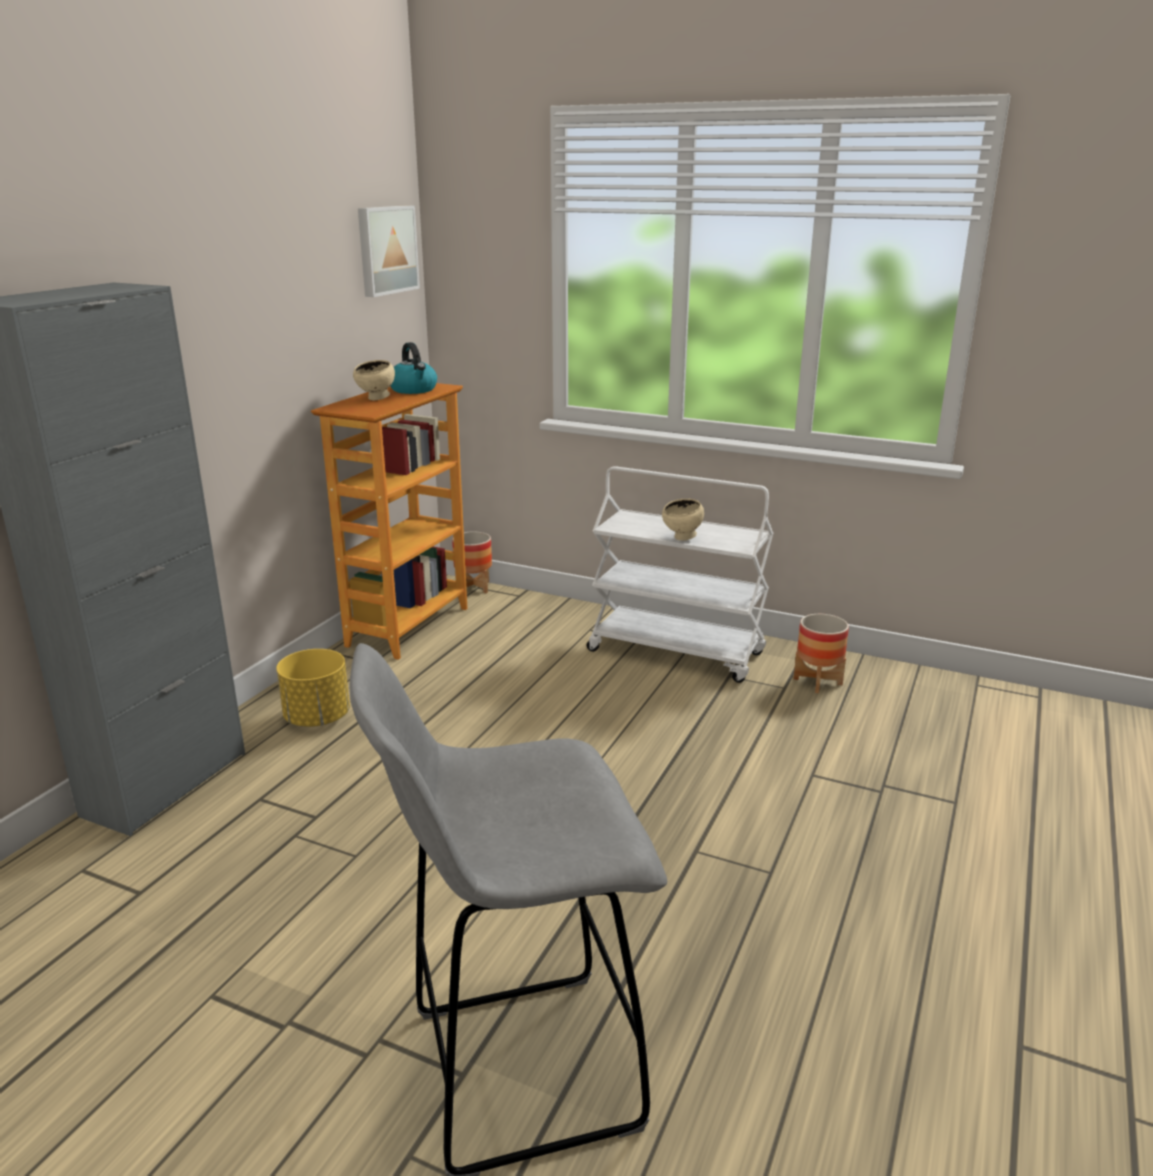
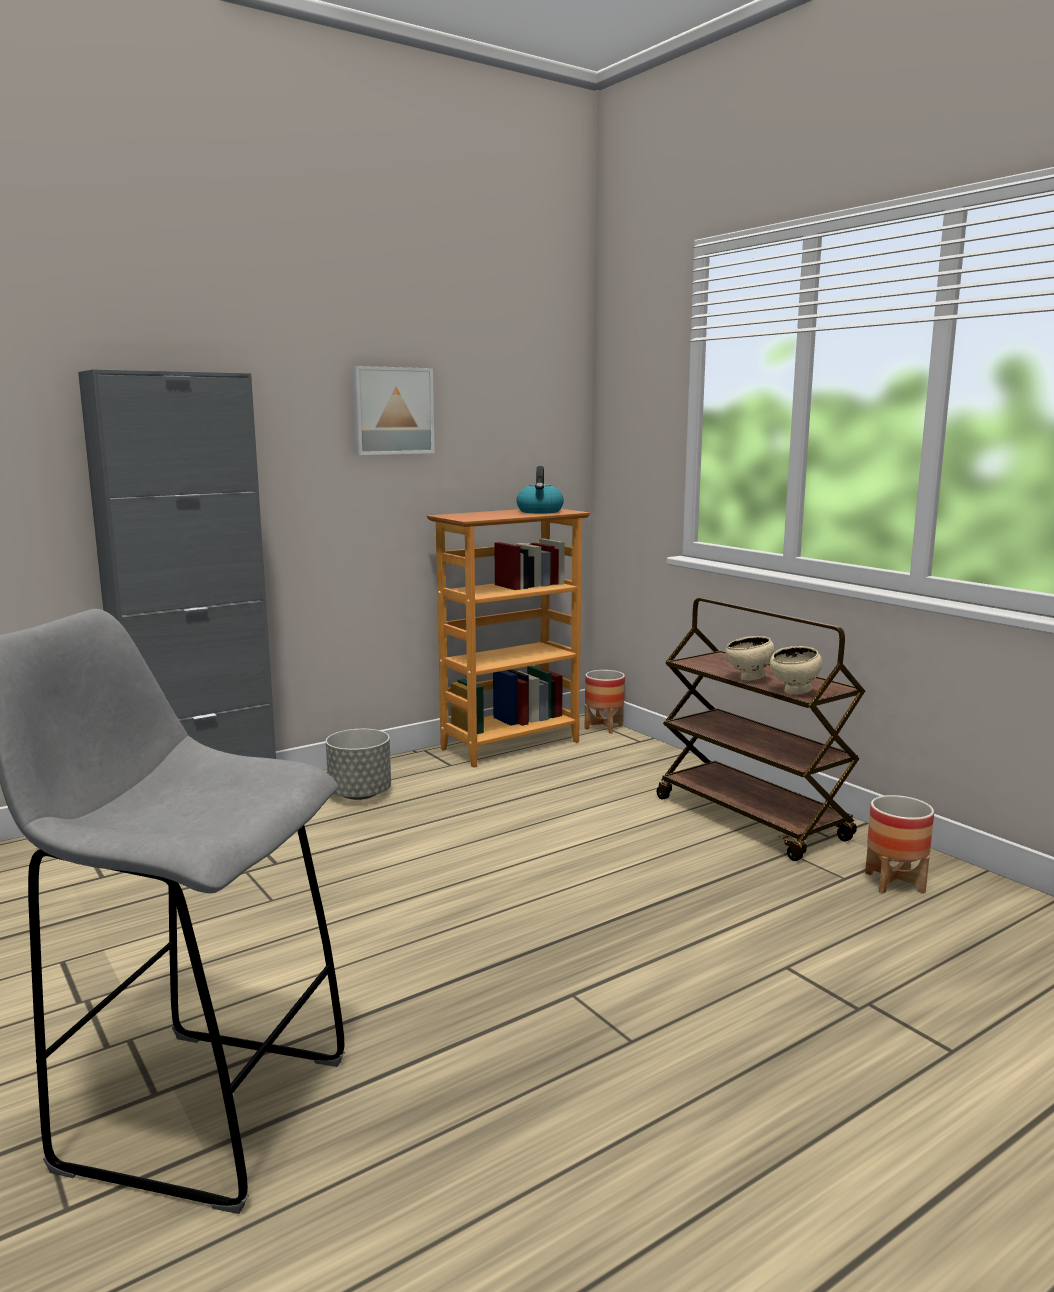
camera: 30 degrees right, 10 degrees down
(317, 718) = (359, 794): yellow planter -> grey planter
(377, 399) = (494, 513): beige bowl -> beige bowl (794, 692)
(386, 250) = (543, 384): picture -> picture (391, 411)
(677, 652) = (752, 819): white cart -> brown cart

